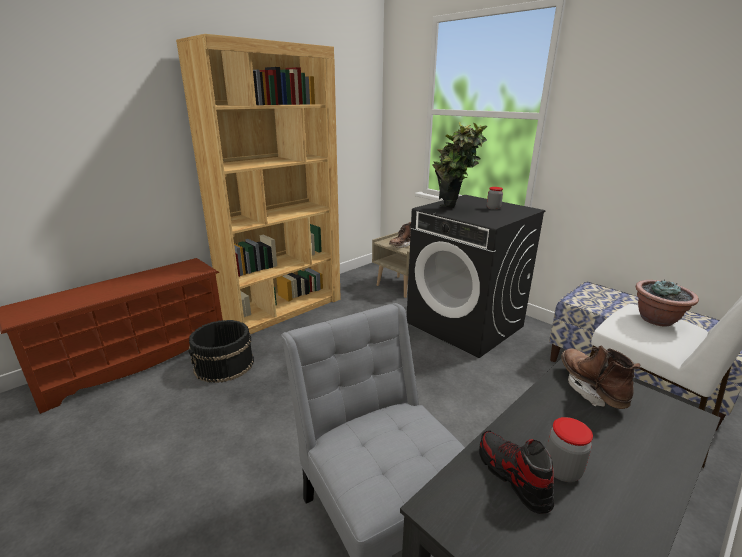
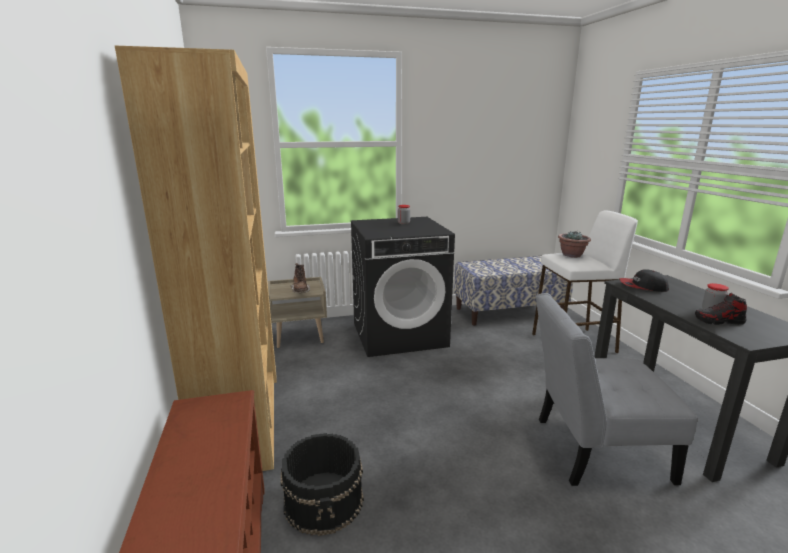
camera: 60 degrees left, 5 degrees down
(454, 211) = (394, 232): potted plant -> none
(591, 389) = (642, 286): brown boot -> cap

